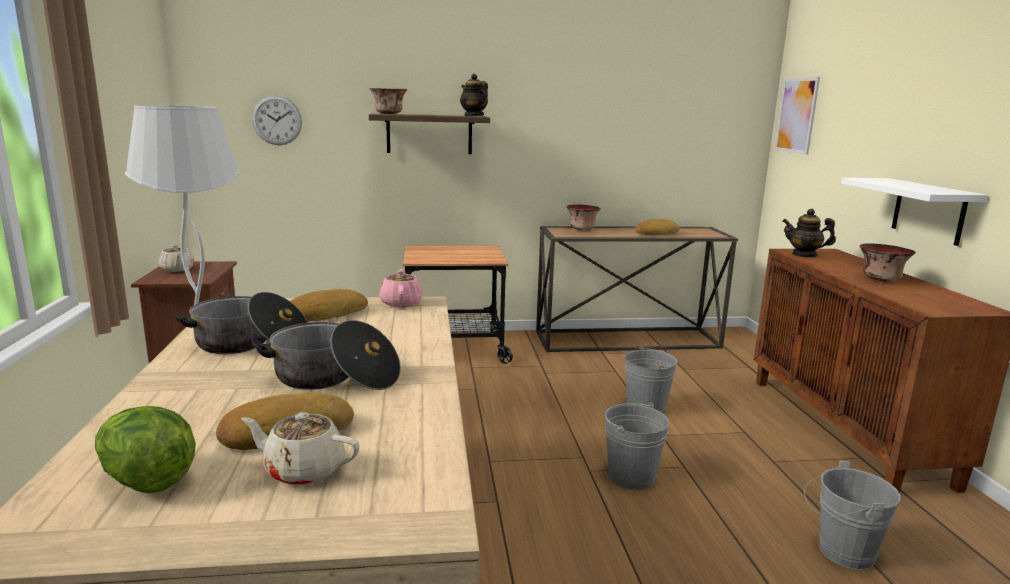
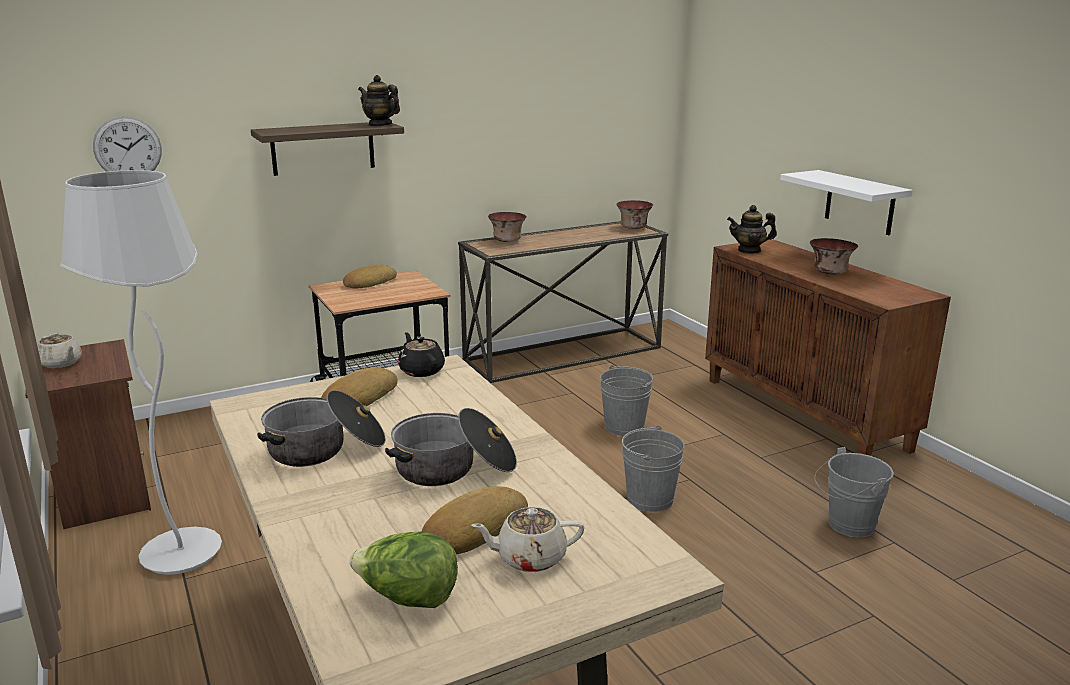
camera: 20 degrees left, 5 degrees up
(389, 114) = (280, 130): bowl -> bowl (634, 227)
(401, 303) = (421, 370): pink teapot -> black teapot
(656, 233) = (585, 236): bread -> bread (369, 282)
(796, 115) = (710, 98): picture -> none

